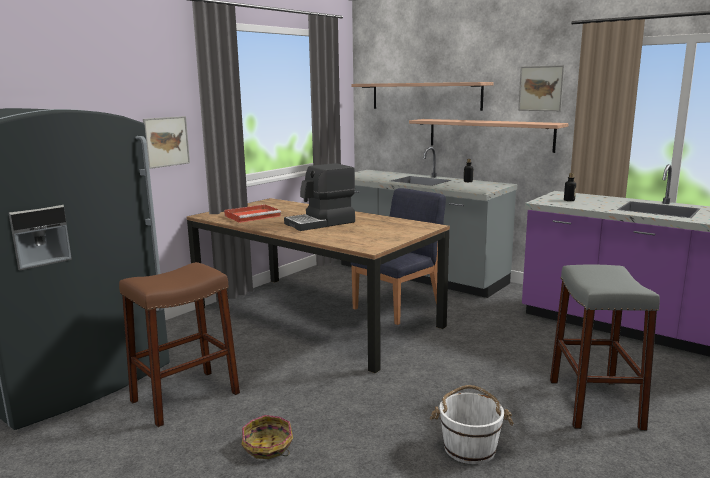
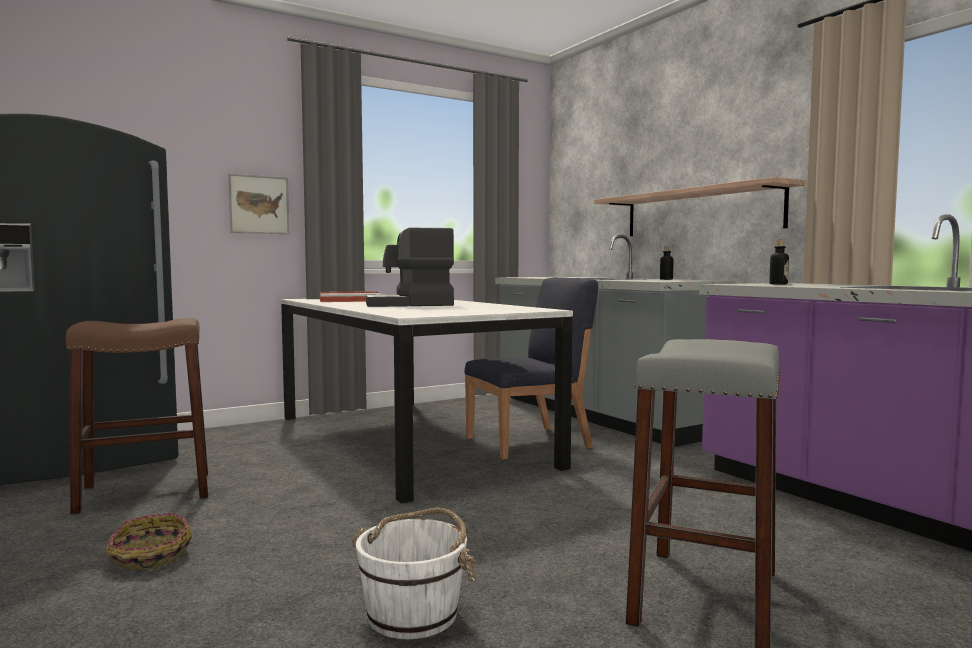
camera: 20 degrees right, 10 degrees down
(316, 317) = (408, 440): brown dining table -> white dining table
(425, 96) = (624, 170): shelf -> none
(541, 88) = (765, 134): picture -> none

